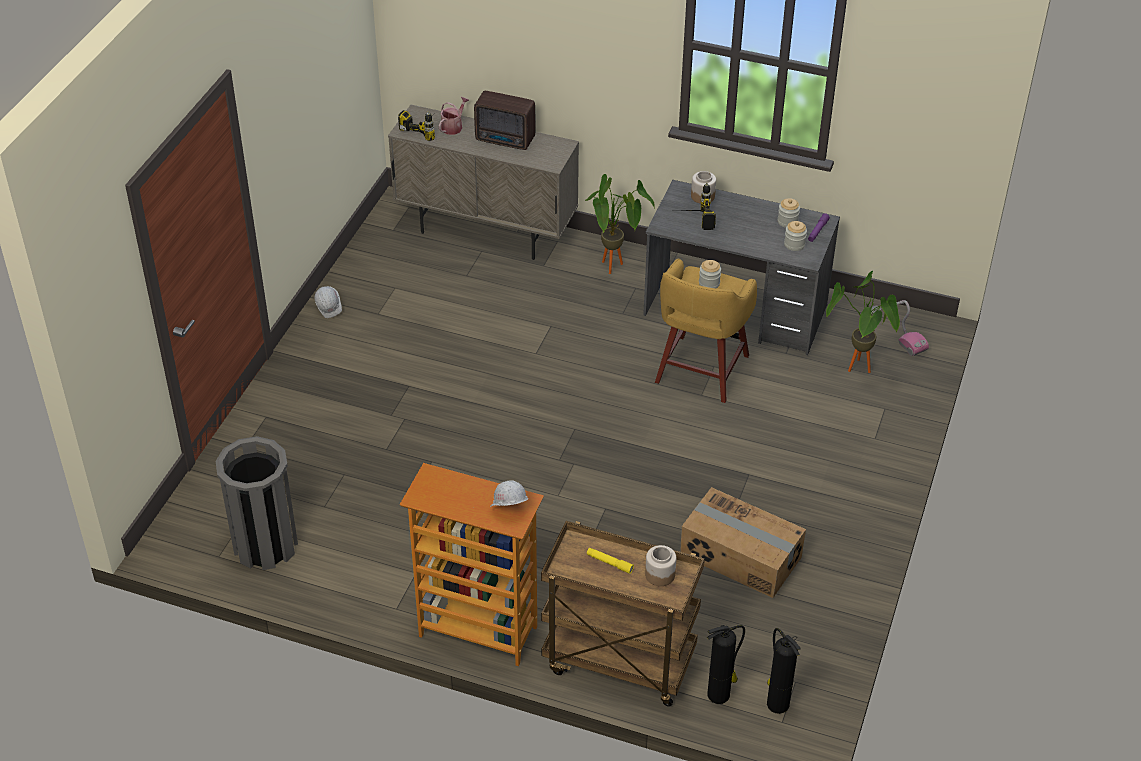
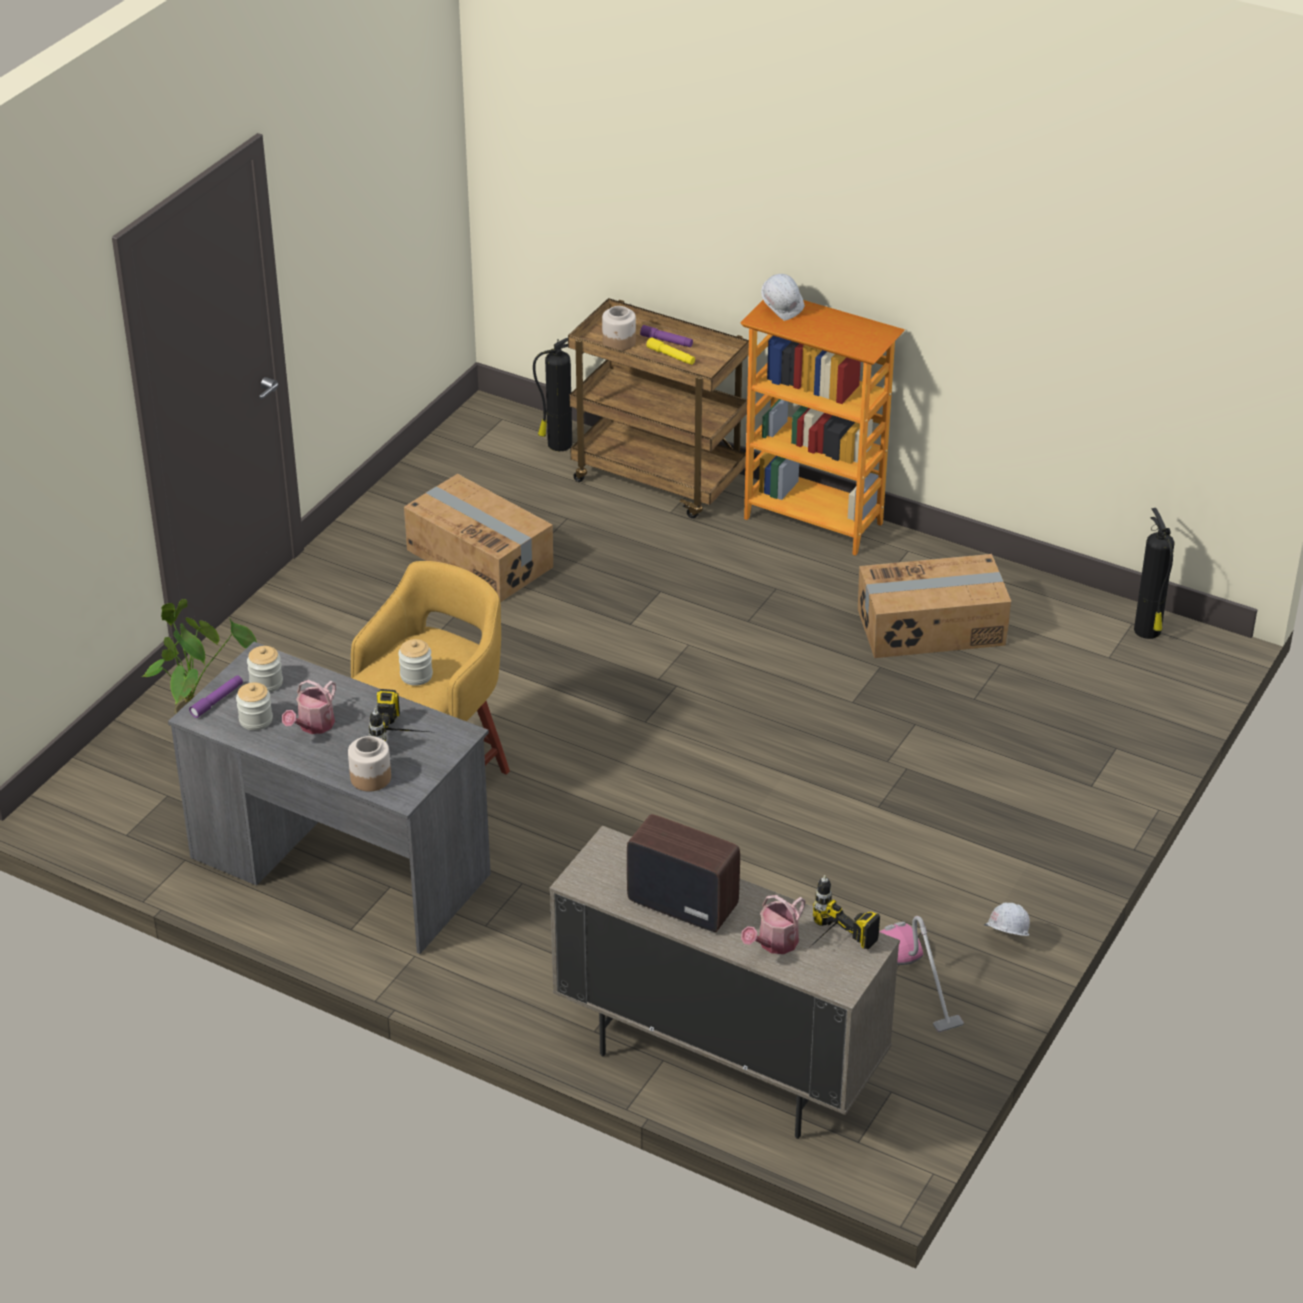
camera: 170 degrees left, 5 degrees down
(265, 545) = (1073, 629): grey trash can -> none
(375, 533) = (931, 628): none -> cardboard box
(615, 269) = (509, 963): potted plant -> none
(618, 581) = (666, 341): none -> purple flashlight
(751, 222) = (313, 726): none -> watering can
(777, 703) = (500, 432): fire extinguisher -> fire extinguisher (1148, 632)
(895, 332) = (111, 805): vacuum cleaner -> vacuum cleaner (920, 982)

